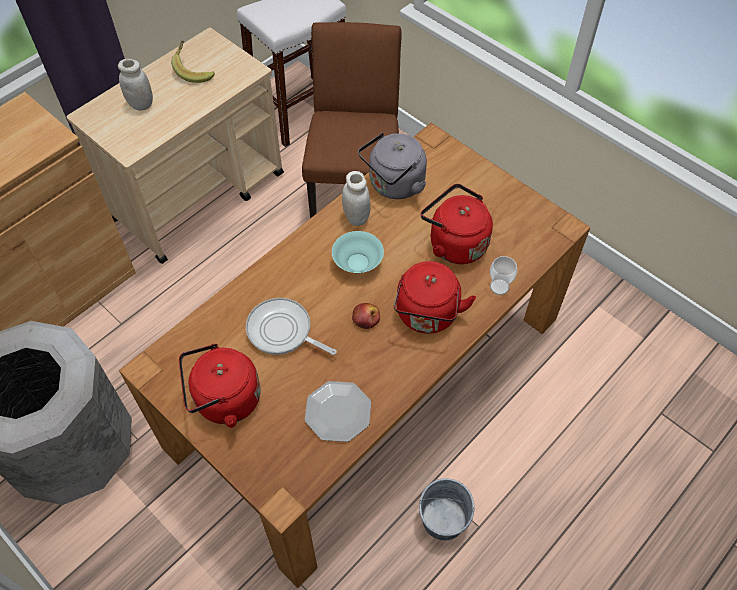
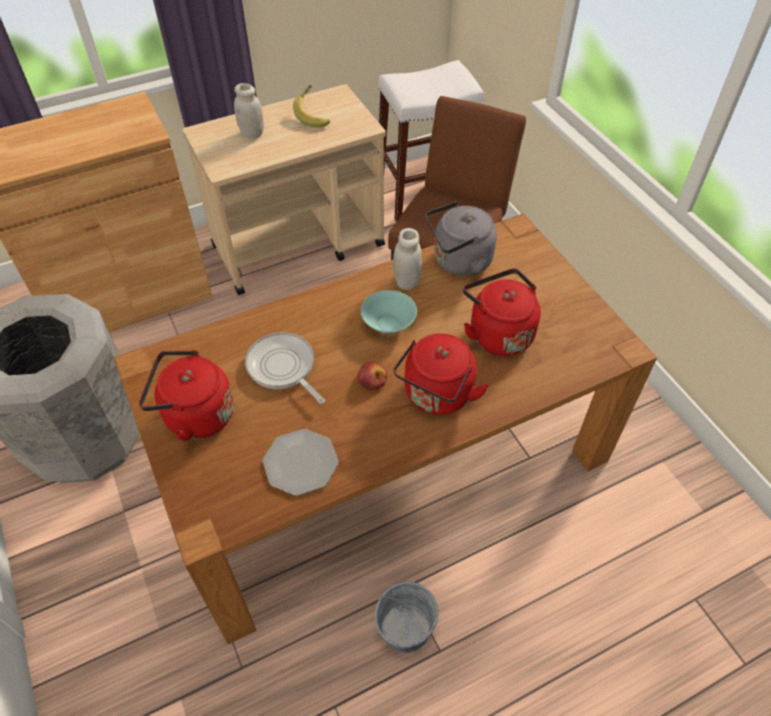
camera: 20 degrees right, 5 degrees down
(499, 287) = (528, 389): cup -> none

